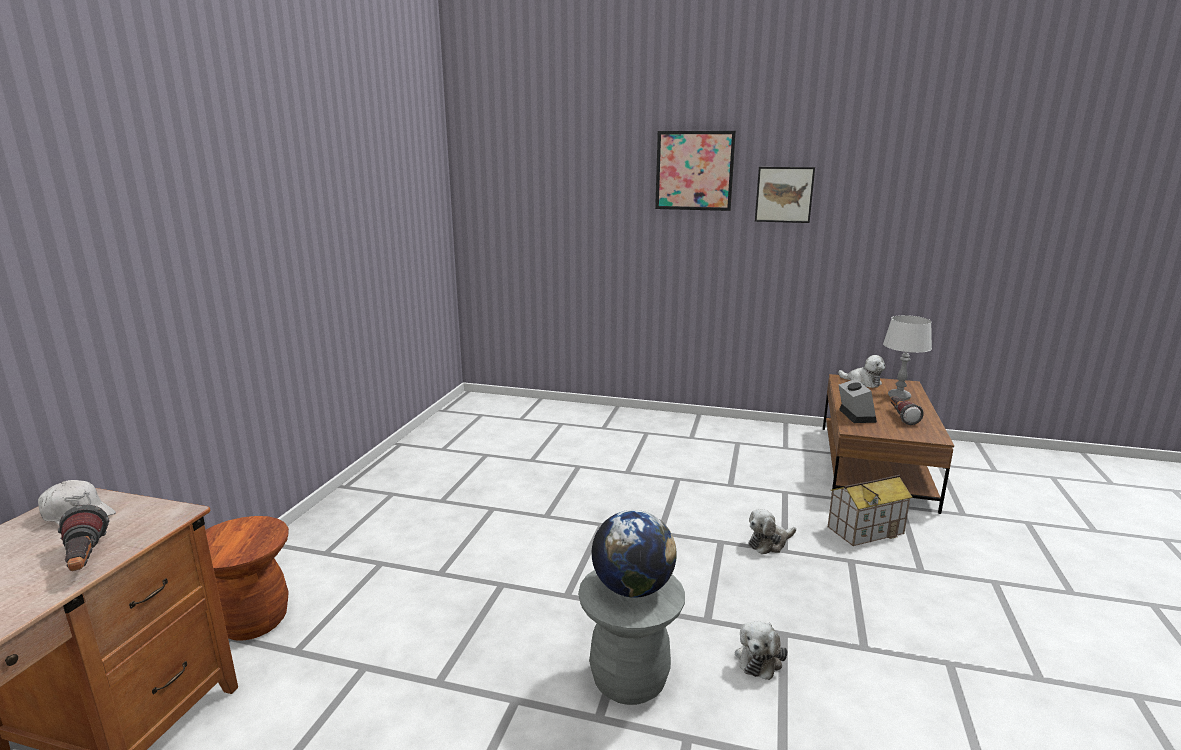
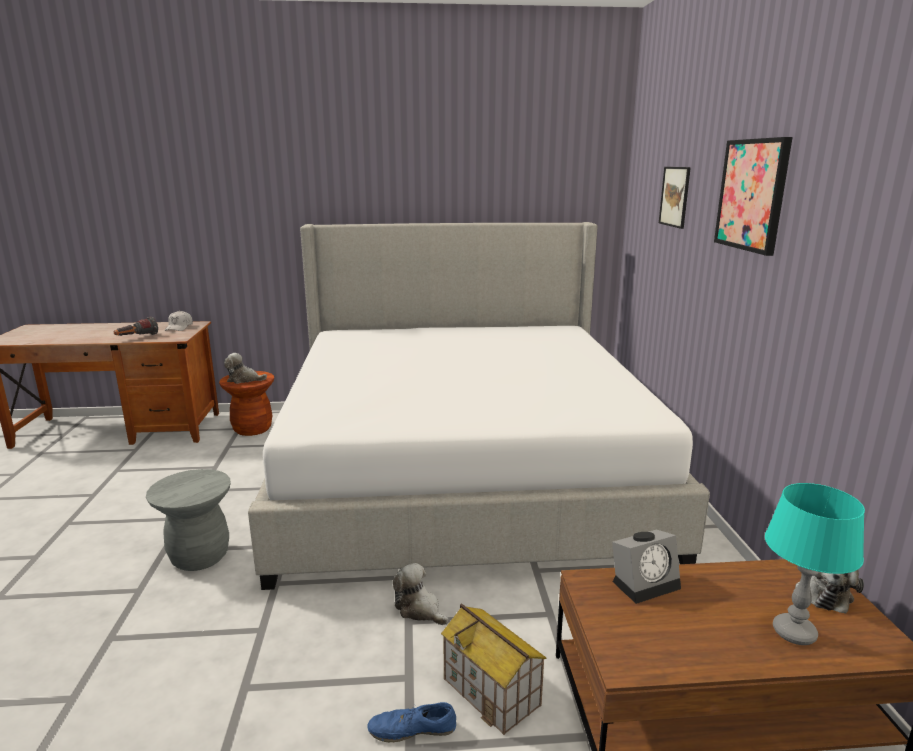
camera: 70 degrees right, 0 degrees up
(545, 483) = (462, 471): none -> bed
(632, 588) = (192, 486): globe -> none
(759, 658) = (226, 617): plush toy -> plush toy (244, 379)
(784, 194) = (825, 240): picture -> picture (675, 196)
(899, 397) = (794, 633): grey table lamp -> turquoise table lamp
(901, 417) = (686, 631): flashlight -> none
(903, 567) = (412, 729): none -> blue shoe

